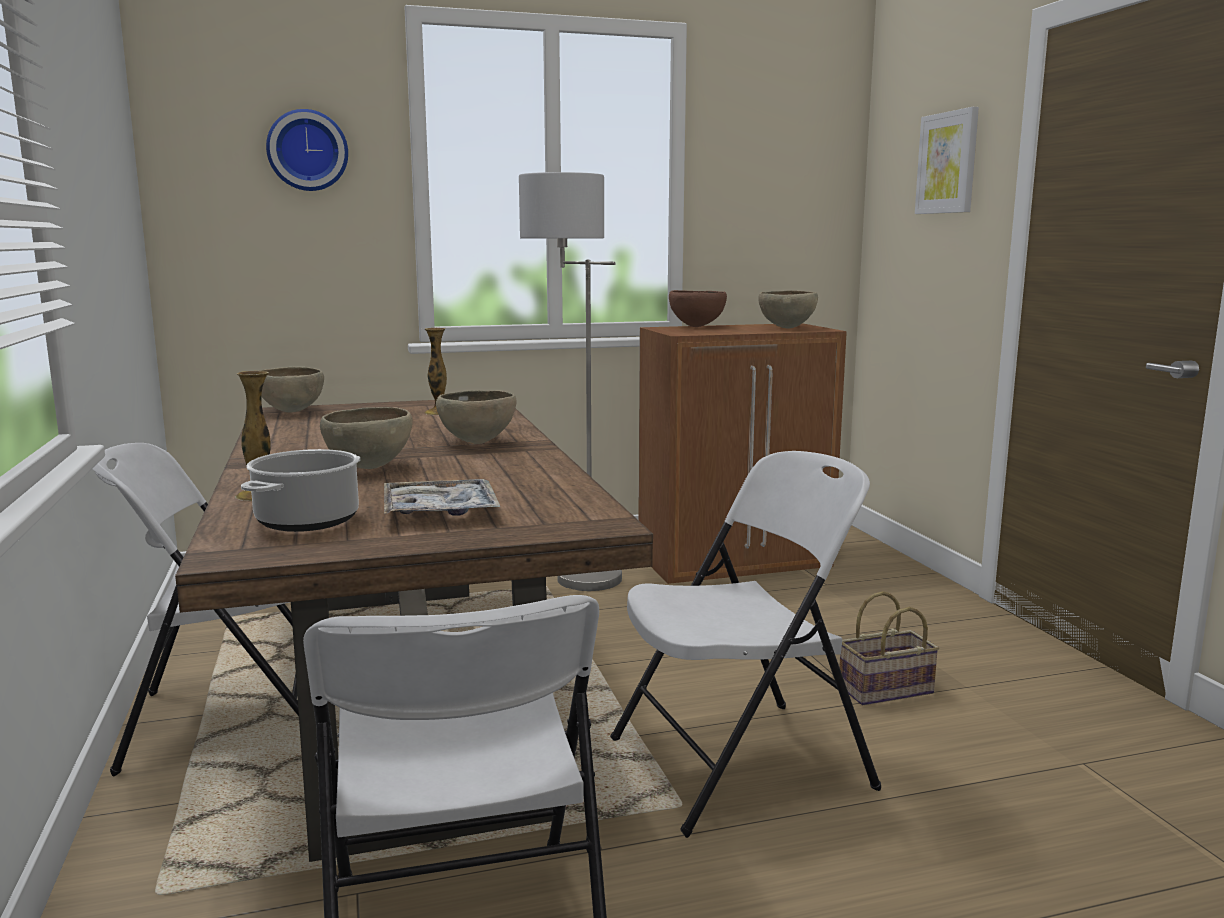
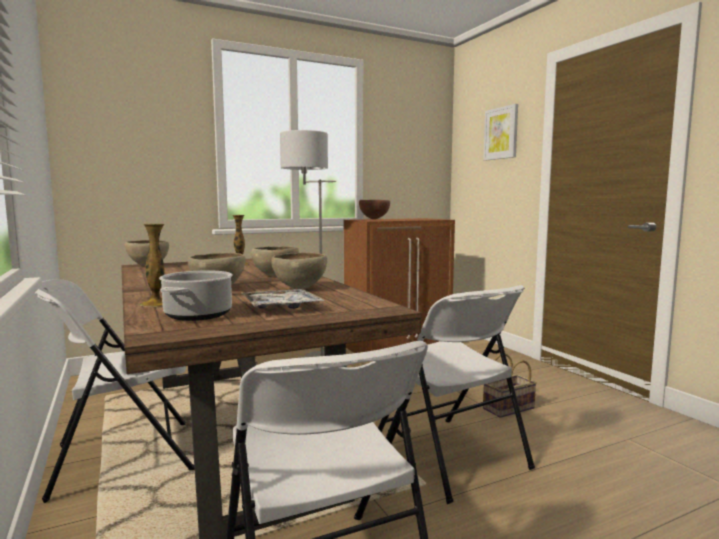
camera: 10 degrees left, 5 degrees down
(307, 151) = (154, 116): wall clock -> none
(740, 764) = (448, 456): white chair -> white chair turned 90 degrees clockwise
(786, 328) = (422, 219): brown bowl -> brown bowl (300, 288)

